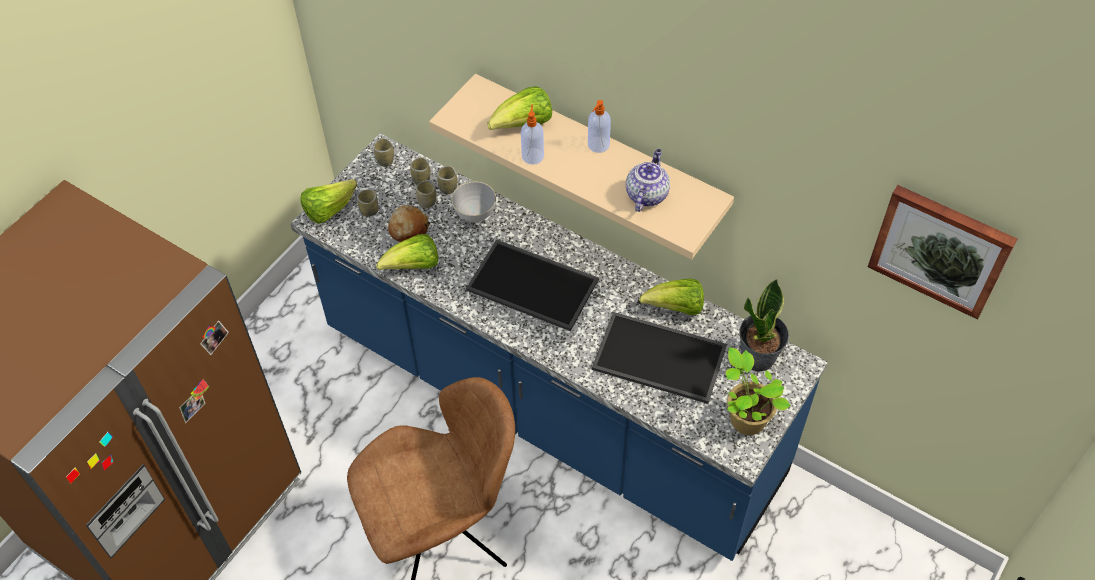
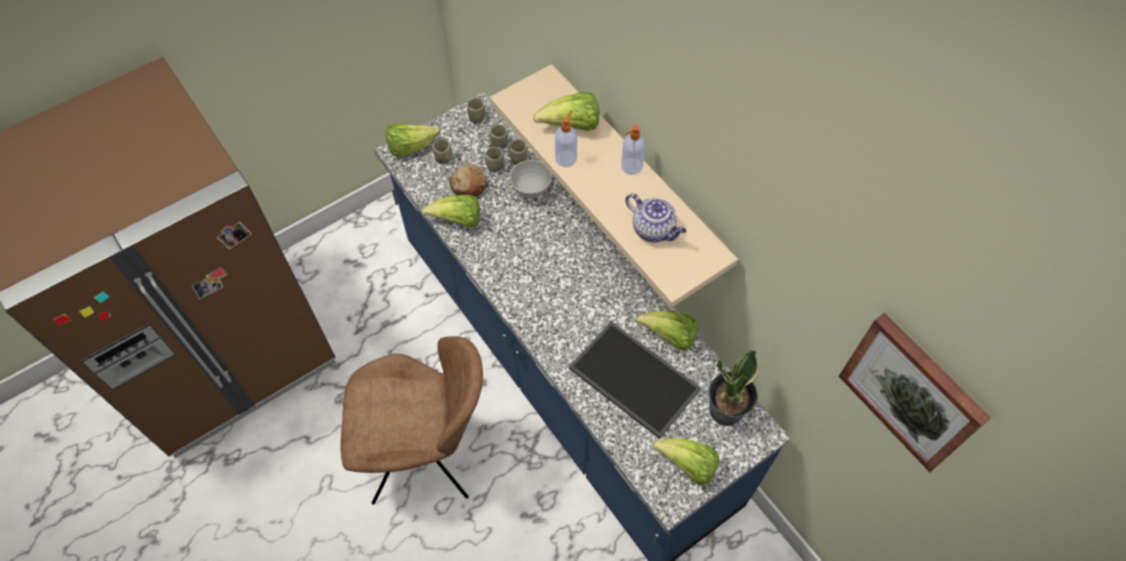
camera: 20 degrees right, 5 degrees up
(534, 284) = (553, 271): tray -> none
(646, 194) = (654, 229): teapot -> teapot turned 90 degrees clockwise
(745, 418) = (688, 465): potted plant -> lettuce

